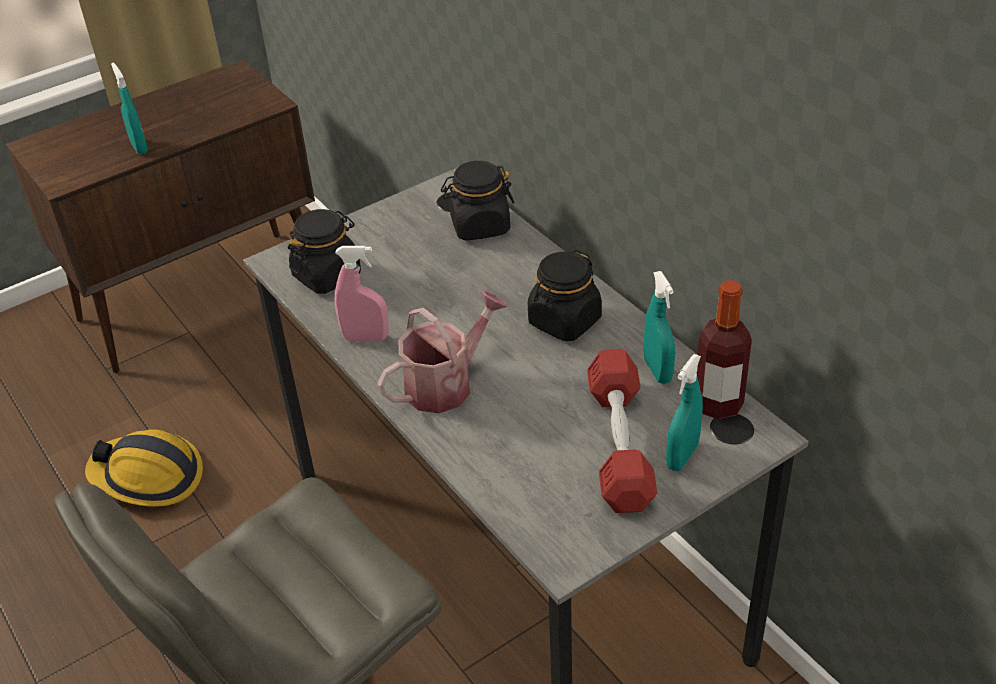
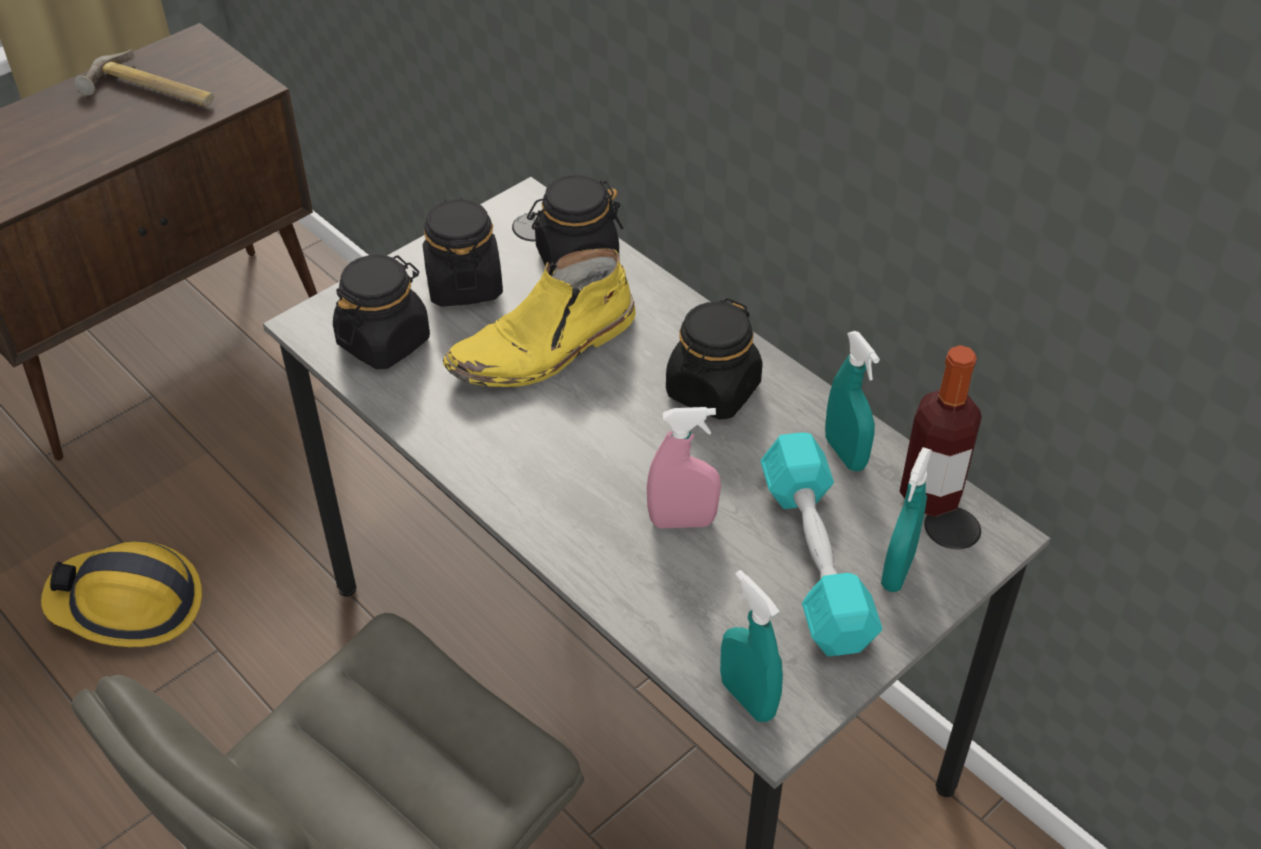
camera: 10 degrees left, 5 degrees up
(139, 147) = (76, 158): turquoise spray bottle -> turquoise spray bottle (747, 699)
(198, 105) = (150, 93): none -> hammer
(366, 338) = (453, 429): pink spray bottle -> pink spray bottle (682, 521)
(393, 239) = (464, 284): none -> black jar
(443, 286) = (544, 349): none -> yellow boot
(446, 383) = (573, 488): watering can -> none
(619, 444) = (815, 560): red dumbbell -> turquoise dumbbell

